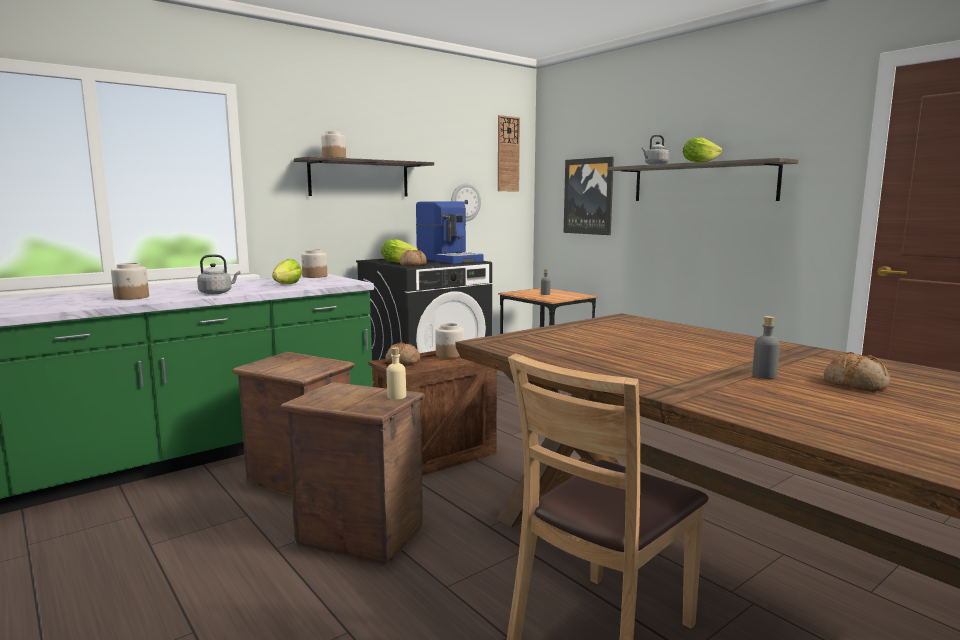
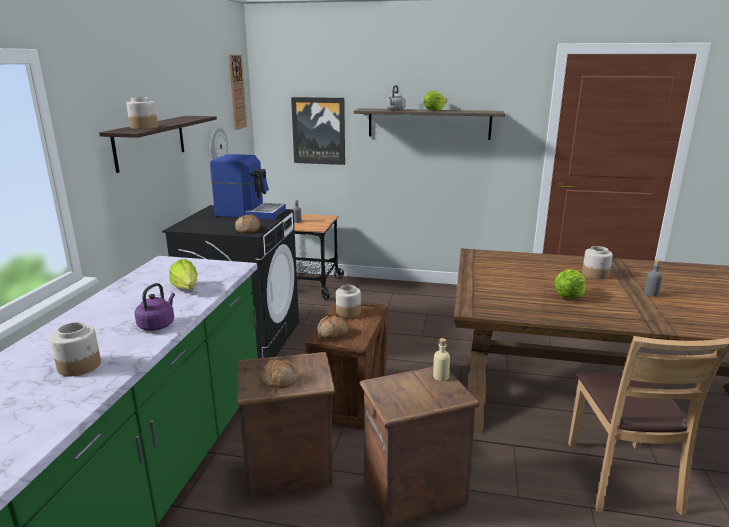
camera: 40 degrees left, 10 degrees up
(217, 293) = (158, 325): grey kettle -> purple kettle
(314, 276) = (166, 264): jar -> jar (595, 274)
(397, 262) = (217, 227): lettuce -> lettuce (569, 296)
(856, 384) = (688, 288): bread -> bread (279, 380)

